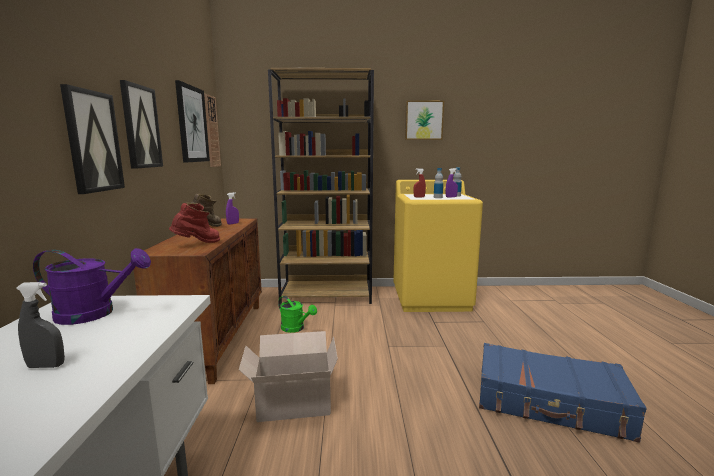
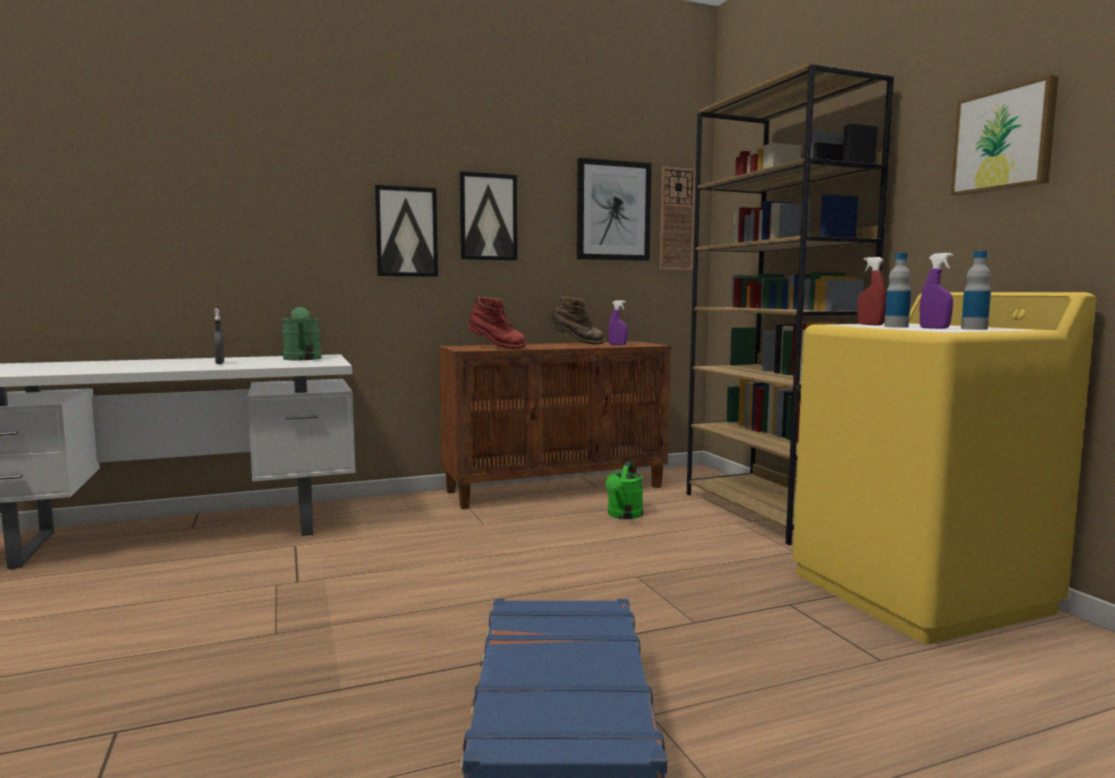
camera: 70 degrees right, 5 degrees down
(95, 314) = (303, 359): purple watering can -> green watering can
(292, 402) = (446, 545): cardboard box -> none

